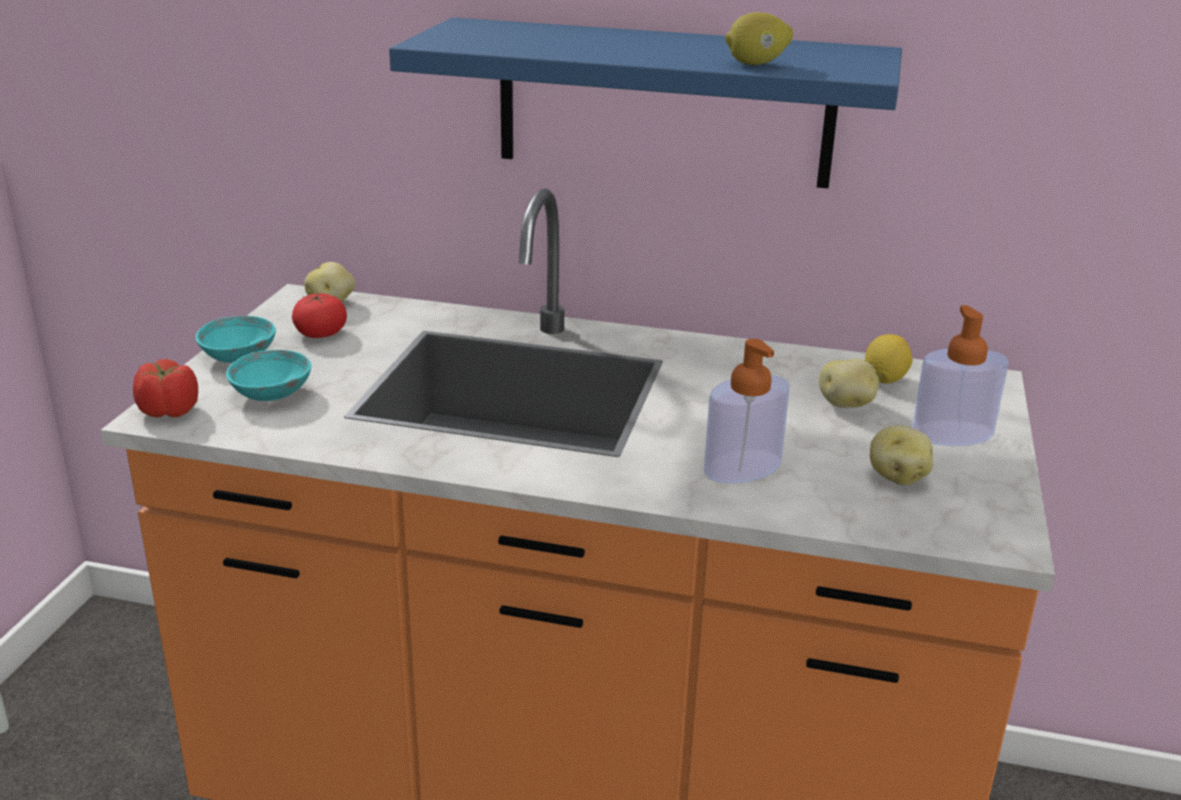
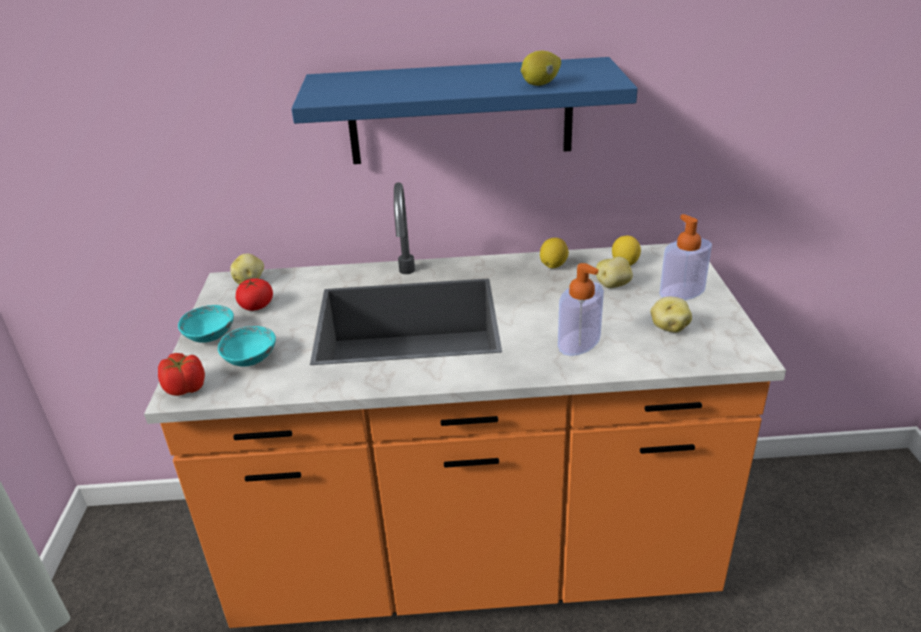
camera: 15 degrees left, 5 degrees up
(771, 361) = (553, 265): none -> lemon

